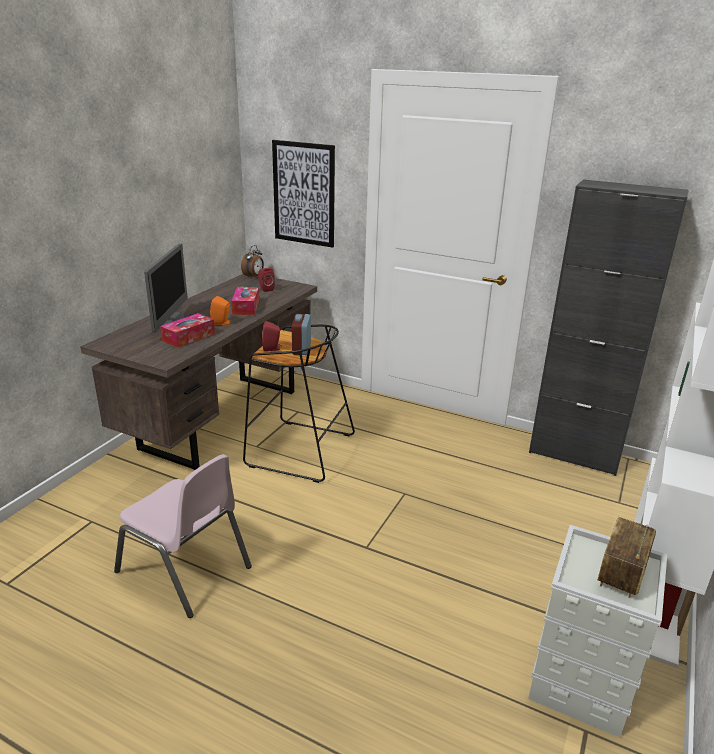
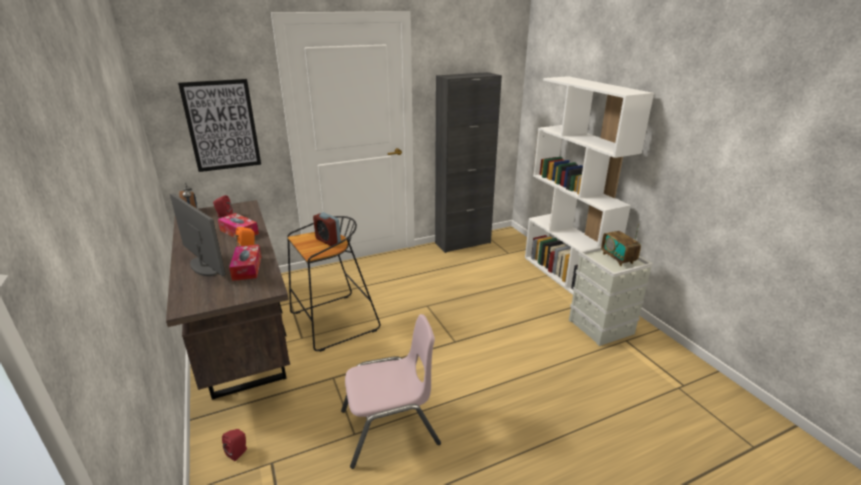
camera: 50 degrees left, 0 degrees up
(272, 349) = (310, 249): red speaker -> red speaker (238, 452)

